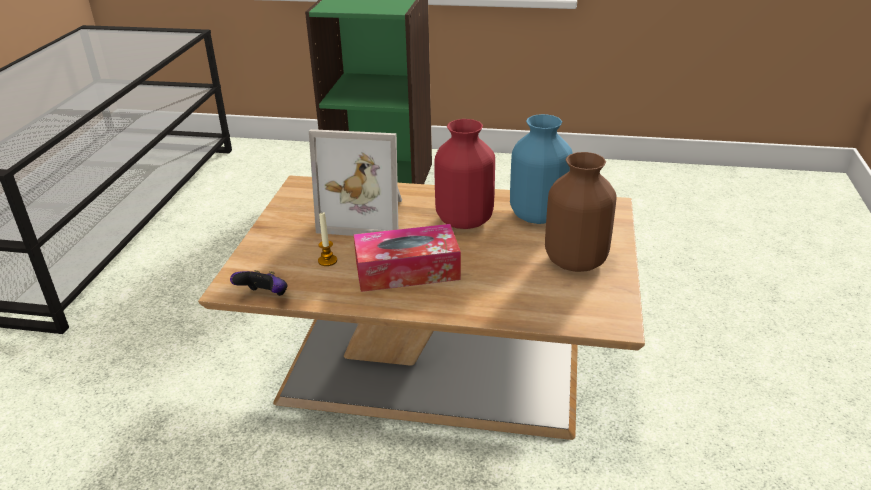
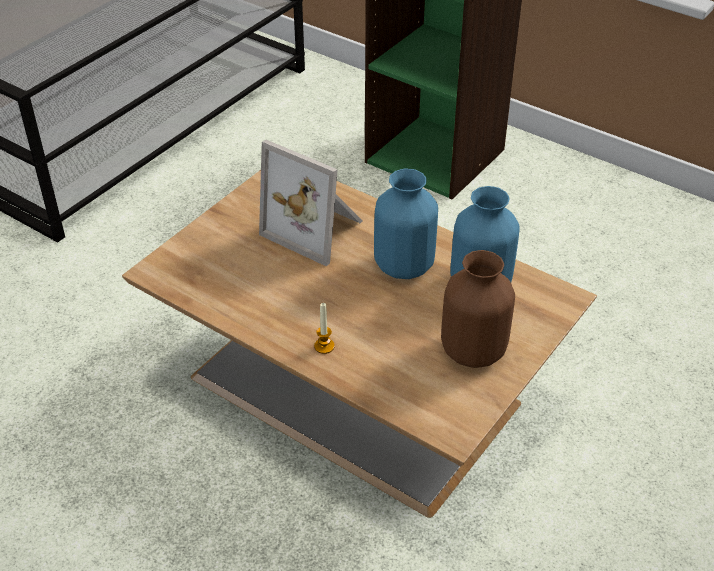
camera: 25 degrees right, 10 degrees up
(264, 296) = (175, 290): game controller -> none
(327, 261) = (249, 270): candle -> candle (324, 346)
(407, 270) = (310, 306): tissue box -> none
(465, 220) = (404, 266): red vase -> blue vase

